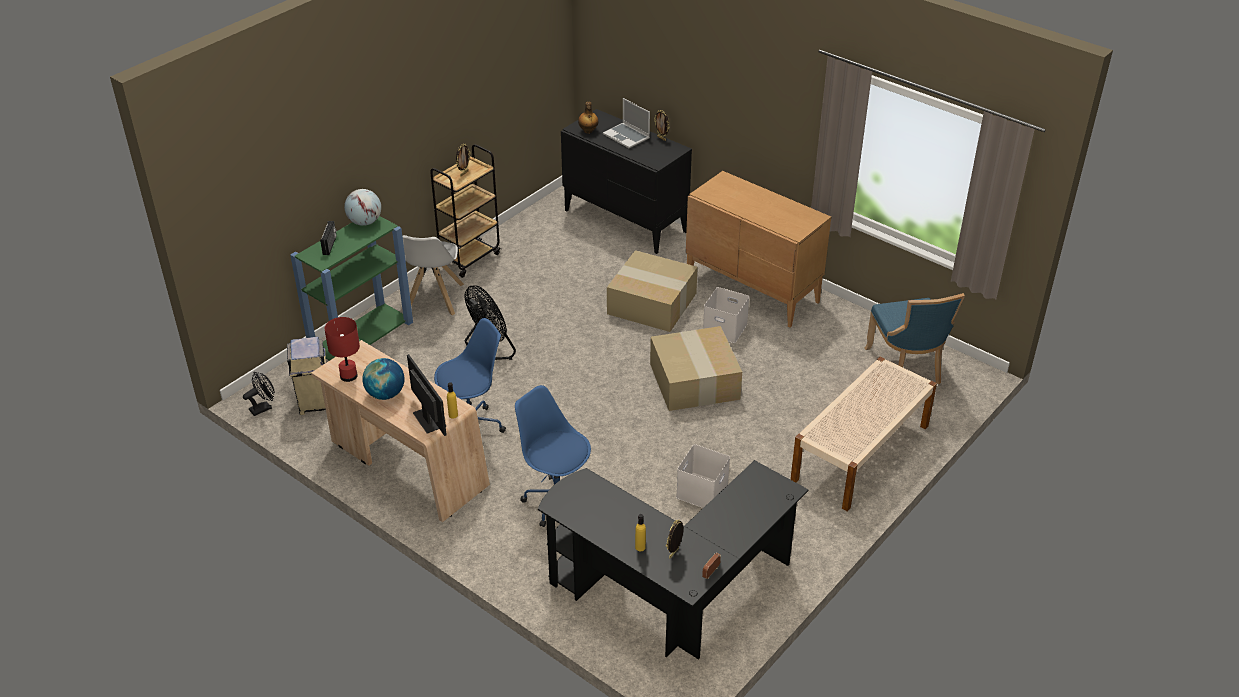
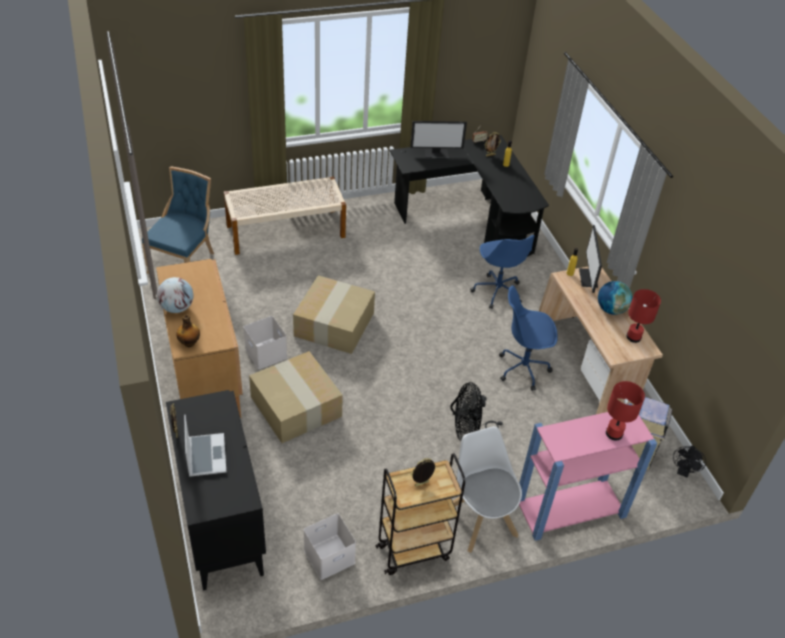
camera: 150 degrees left, 5 degrees up
(263, 408) = (683, 471): black fan -> black fan turned 60 degrees counterclockwise
(330, 245) = (614, 434): radio -> red table lamp
(362, 336) = (569, 508): green bookcase -> pink bookcase
(365, 222) = (567, 448): globe -> globe (177, 308)
(433, 299) = (480, 518): chair -> chair turned 60 degrees counterclockwise
(588, 131) = (235, 488): bottle -> bottle (189, 343)
(702, 492) = (403, 256): white storage box -> white storage box (329, 555)
(746, 516) = (436, 153): none -> monitor

